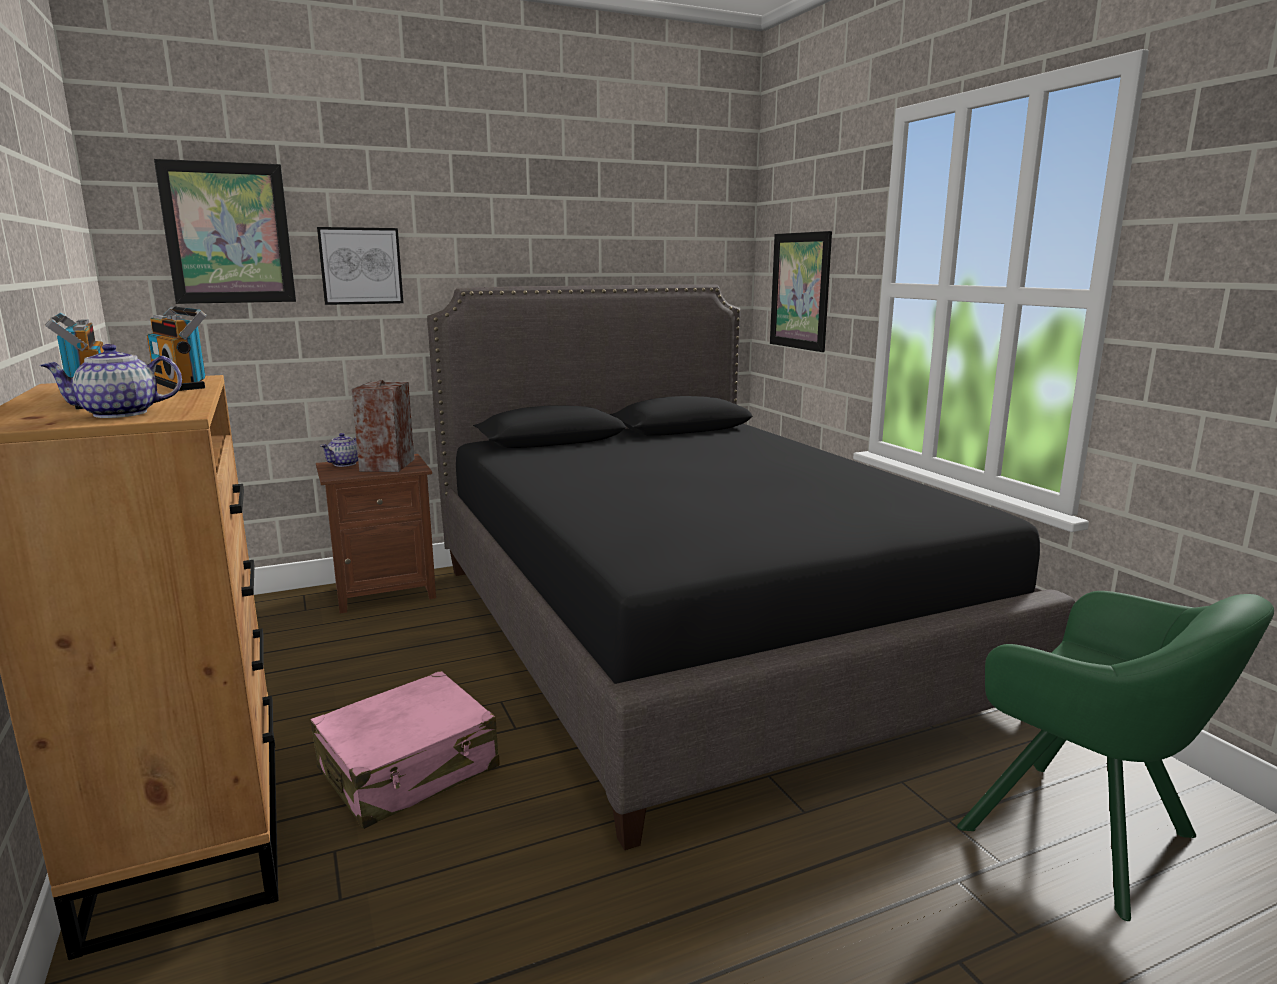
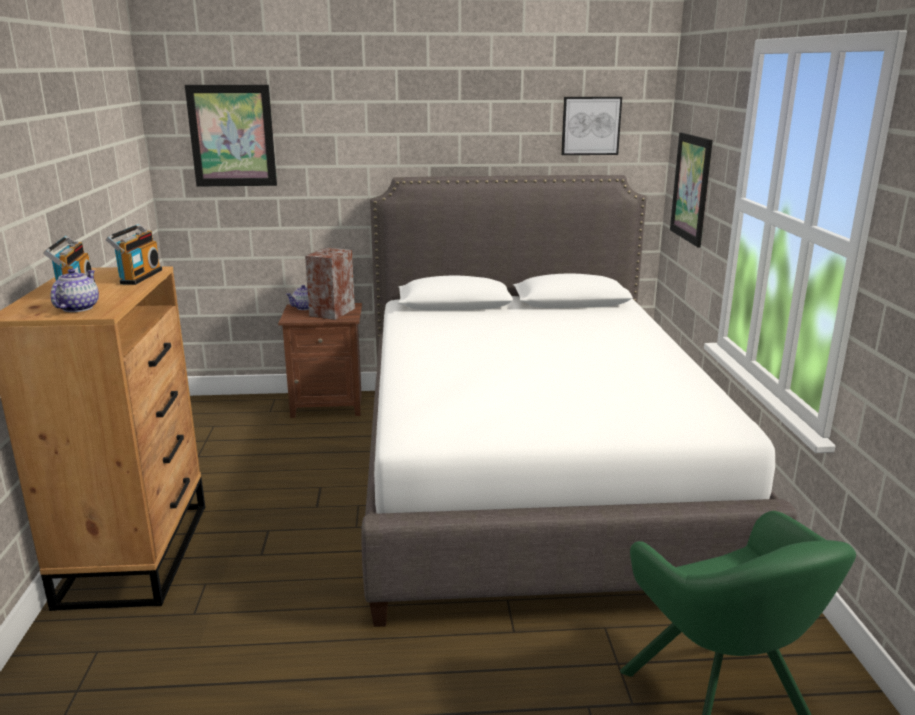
camera: 20 degrees right, 5 degrees up
(121, 413) = (77, 308): teapot -> teapot turned 105 degrees clockwise
(183, 384) = (138, 277): radio -> radio turned 150 degrees counterclockwise
(361, 266) = (324, 159): picture -> picture (590, 126)
(409, 769) = (274, 541): pink suitcase -> none
(692, 631) = (531, 475): black bed -> white bed

